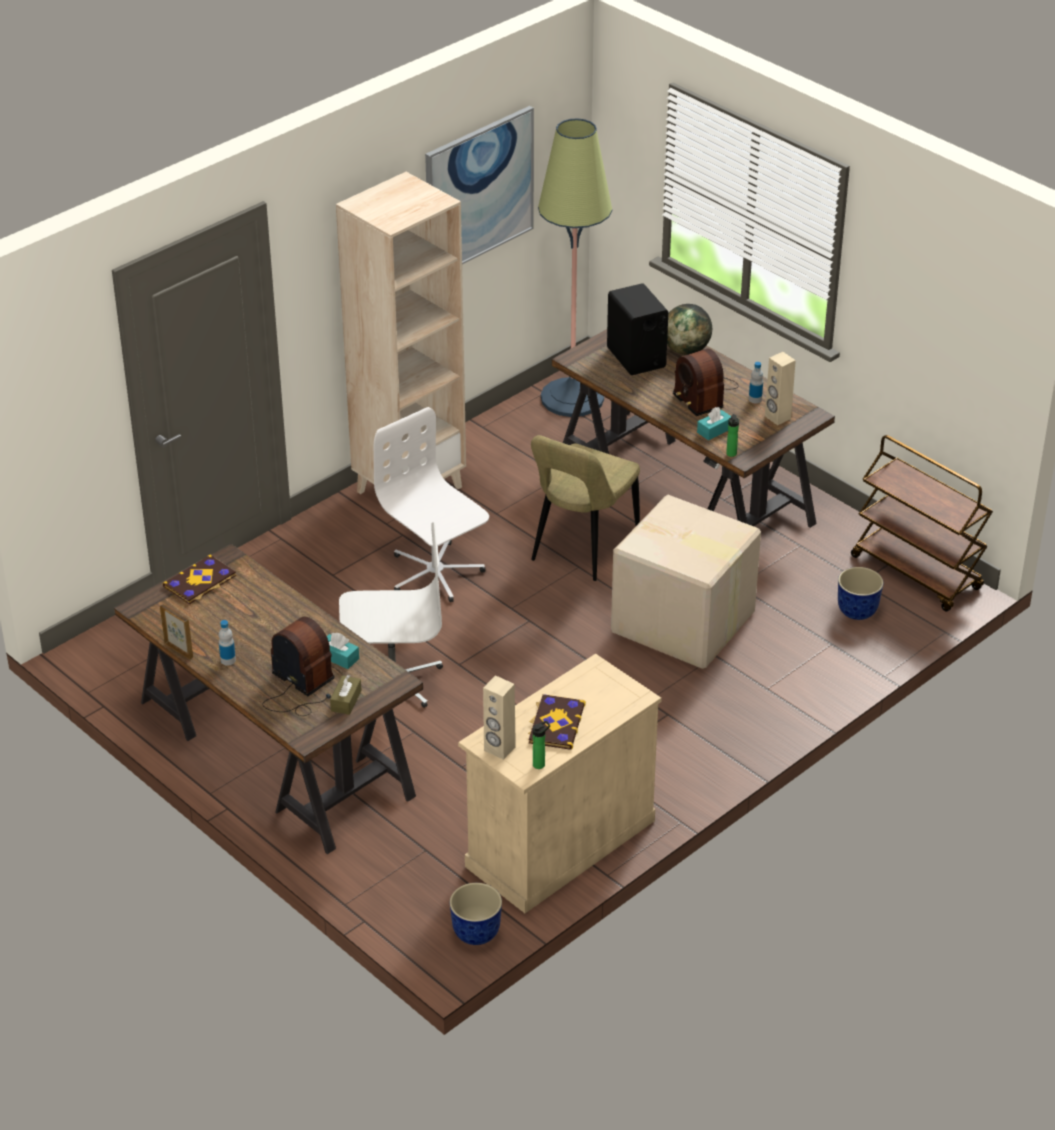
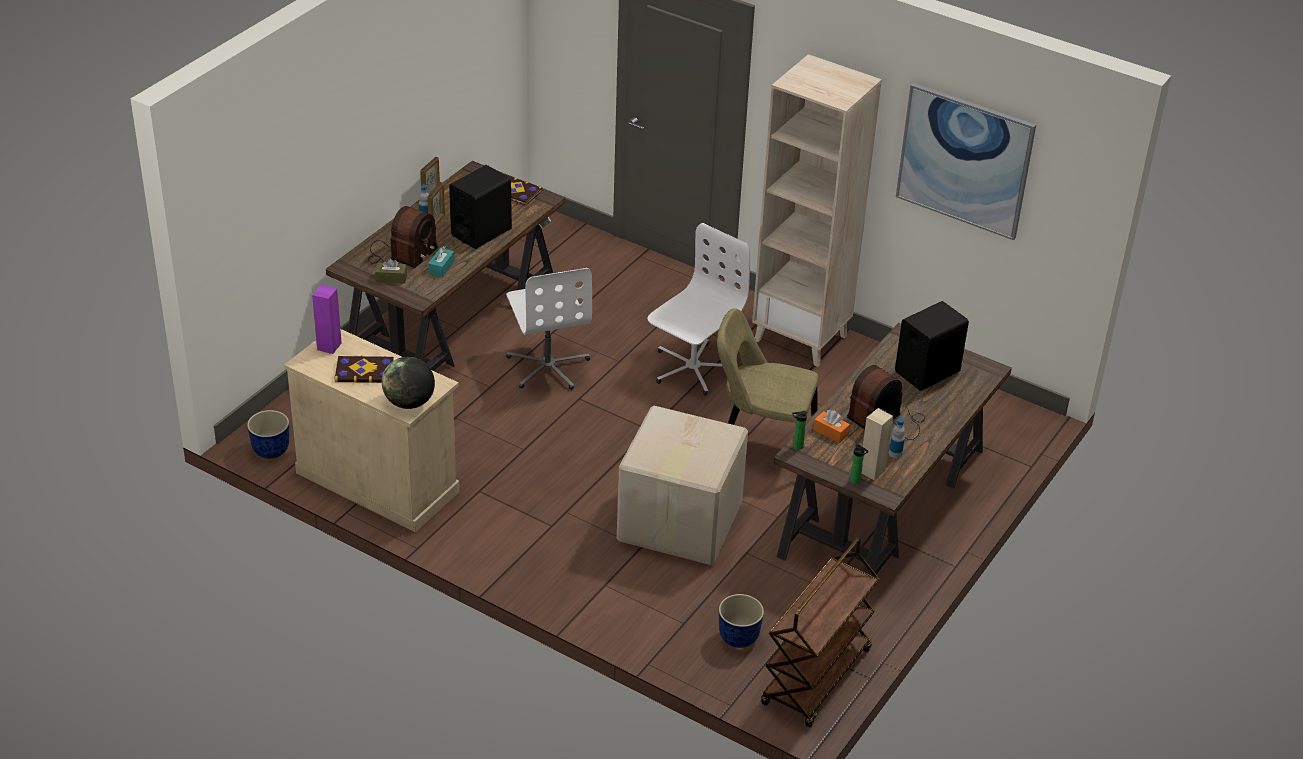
camera: 75 degrees right, 0 degrees up
(239, 651) = (437, 221): none -> picture frame
(277, 617) = (481, 232): none -> black speaker
(499, 749) = (329, 346): beige speaker -> purple speaker
(540, 764) = (315, 369): bottle -> bottle (856, 482)
(572, 398) = (986, 414): floor lamp -> none
(686, 350) = (956, 401): globe -> globe (409, 403)
(714, 430) = (831, 432): turquoise tissue box -> orange tissue box

